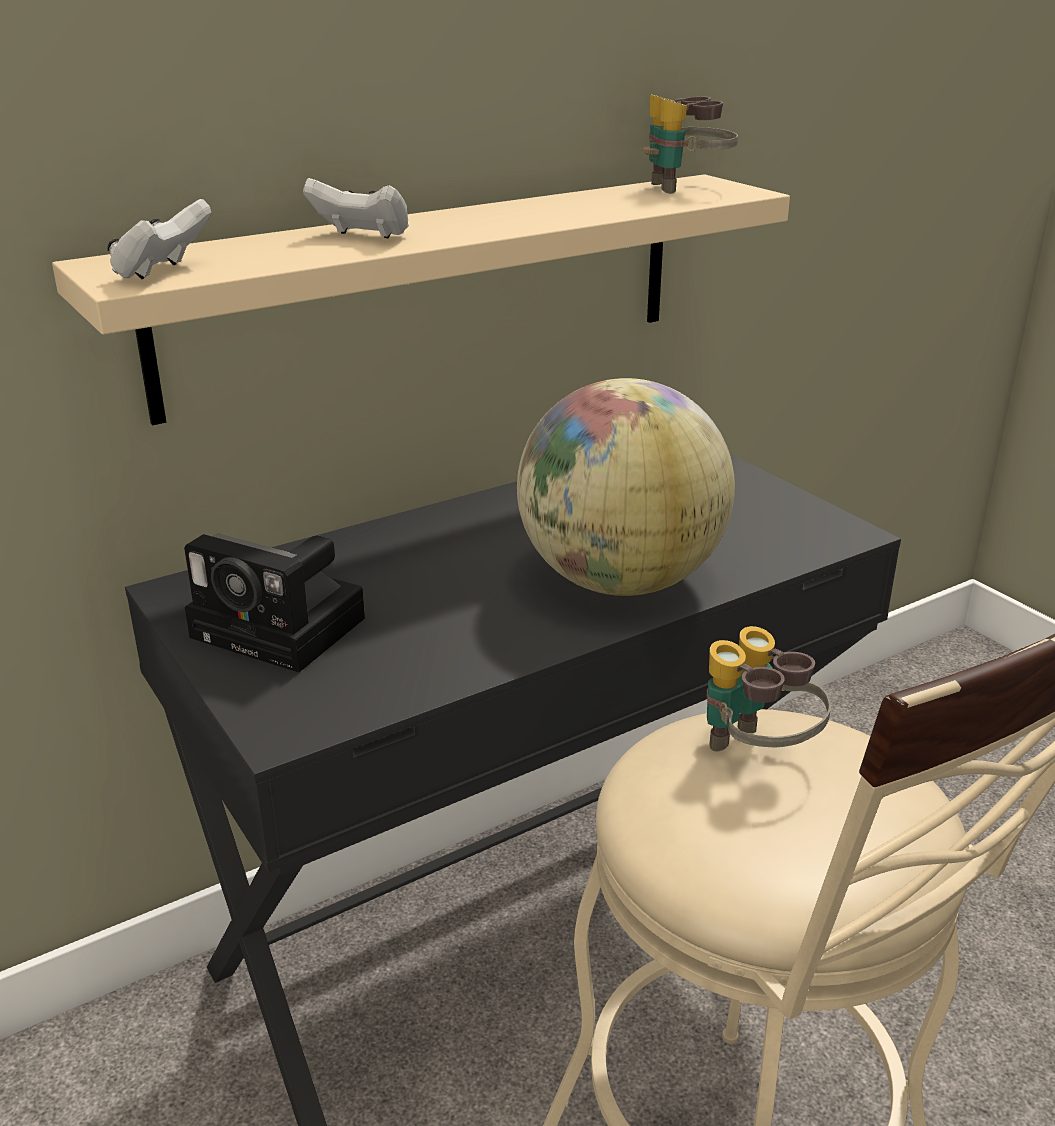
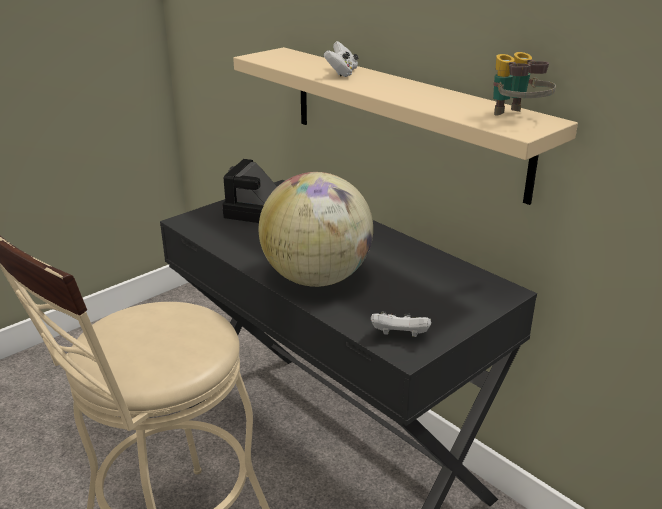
camera: 80 degrees right, 0 degrees up
(163, 272) = (270, 58): white game controller -> white game controller (400, 336)
(756, 754) = (182, 329): binoculars -> none

